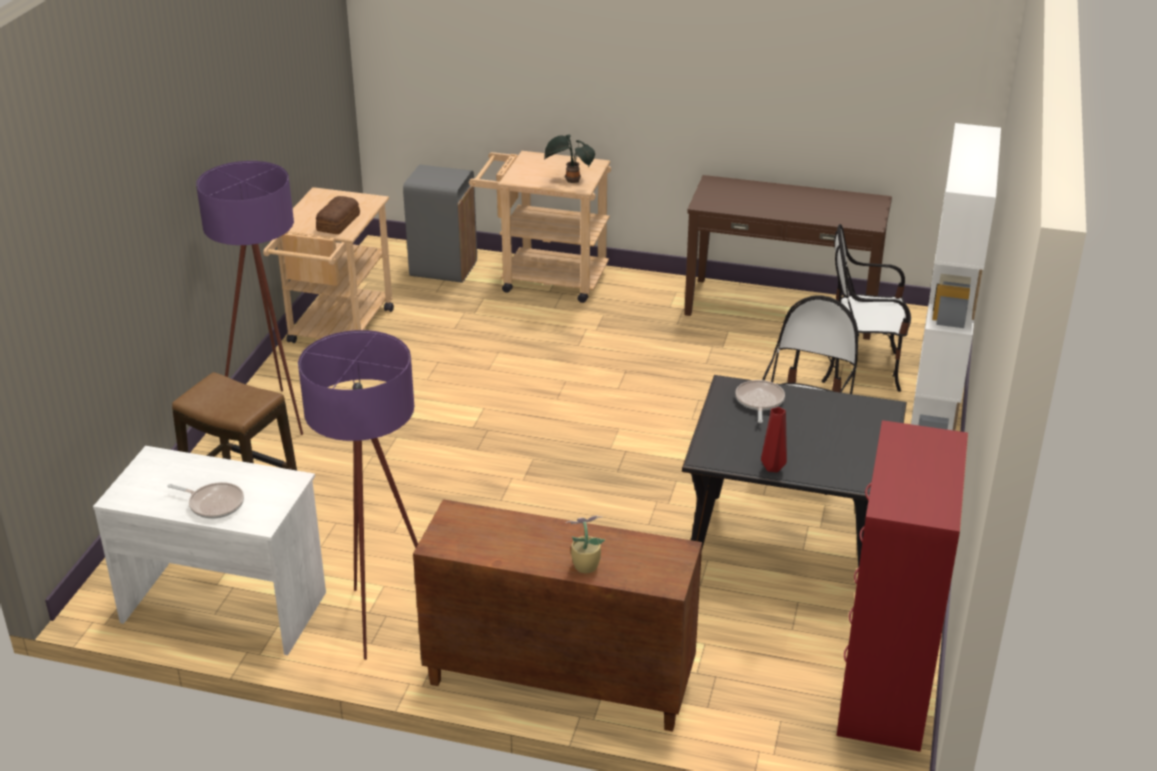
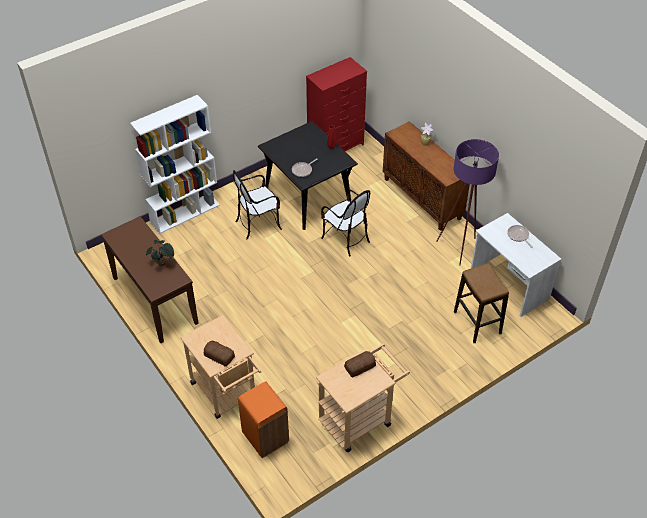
camera: 140 degrees left, 15 degrees up
(274, 420) = (432, 371): purple floor lamp -> none
(443, 268) = (265, 438): grey trash can -> orange trash can
(536, 164) = (219, 355): none -> bread
(570, 181) = (219, 330): potted plant -> potted plant (162, 263)
(862, 369) = (175, 248): chair -> chair (345, 239)

